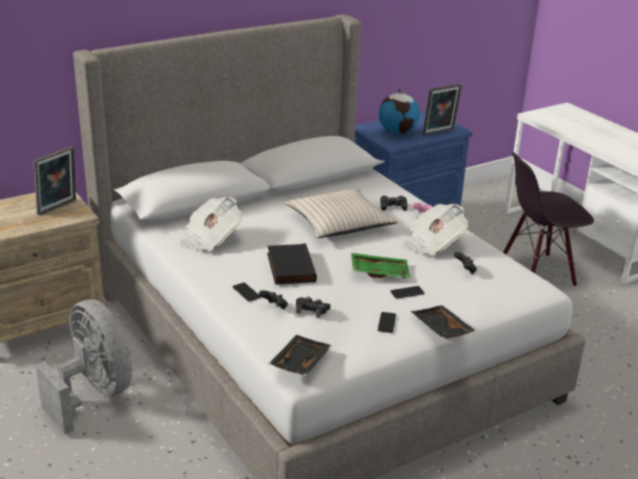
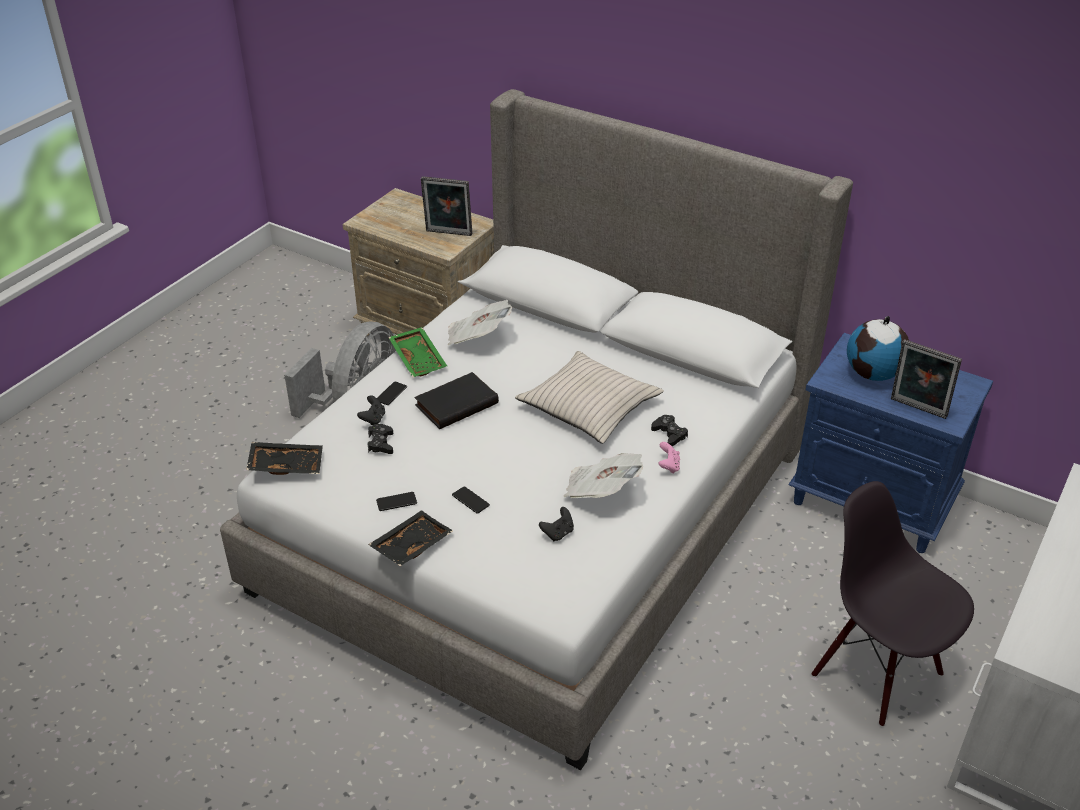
camera: 65 degrees right, 10 degrees up
(379, 272) = (501, 468): green tray -> green tray (419, 359)

